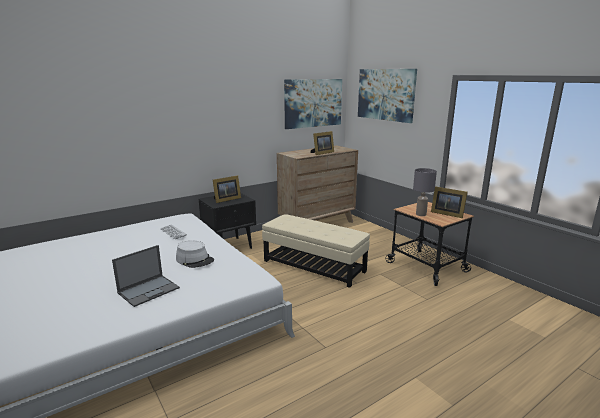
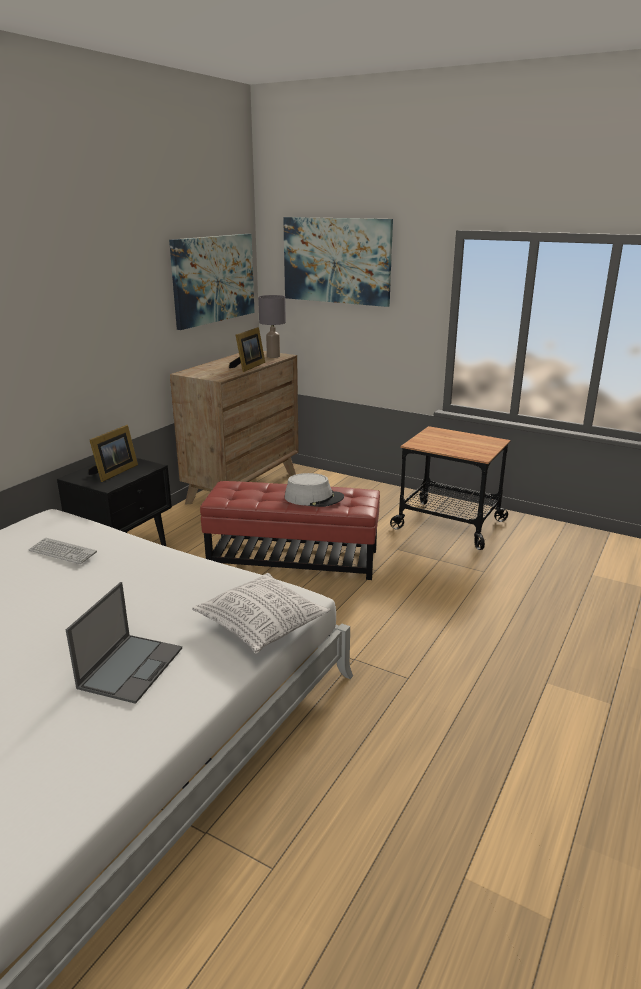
camera: 25 degrees left, 5 degrees up
(195, 260) = (155, 593): grey hat -> grey hat (314, 498)
(229, 287) = (262, 625): none -> pillow
(314, 266) = (293, 558): beige ottoman -> red ottoman
(421, 214) = (445, 449): grey table lamp -> grey table lamp (273, 356)
(446, 213) = (475, 442): picture frame -> none

